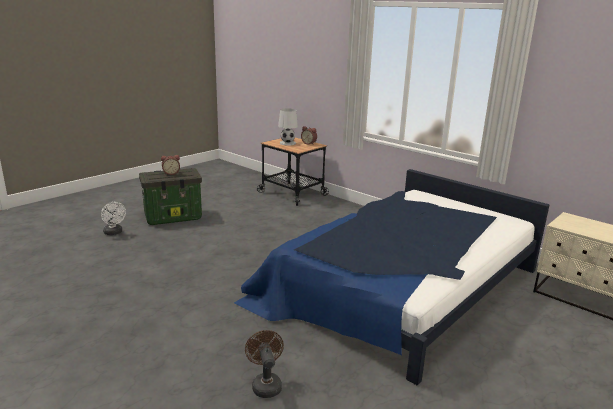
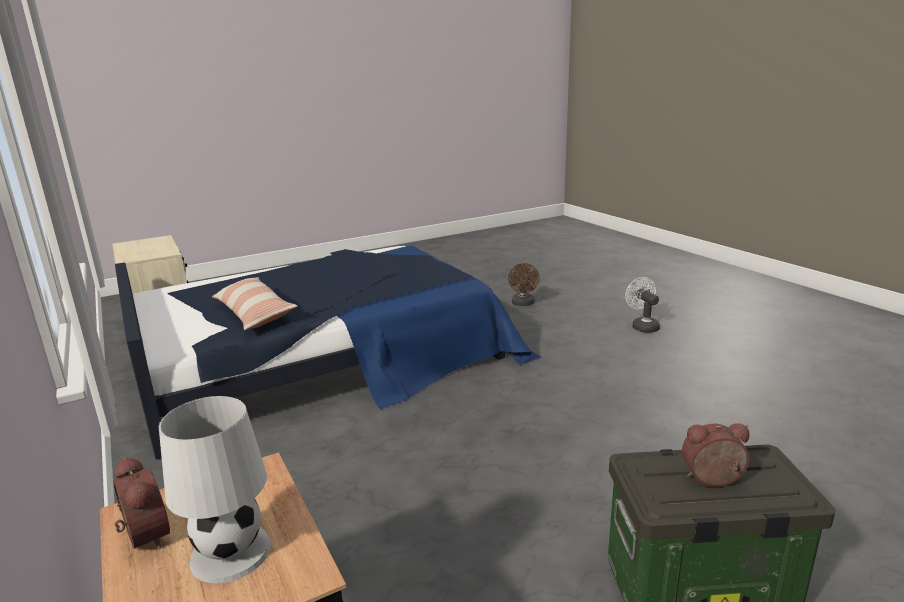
camera: 160 degrees left, 0 degrees up
(114, 233) = (825, 536): white fan -> white fan (642, 326)
(407, 206) = (254, 313): none -> pillow

